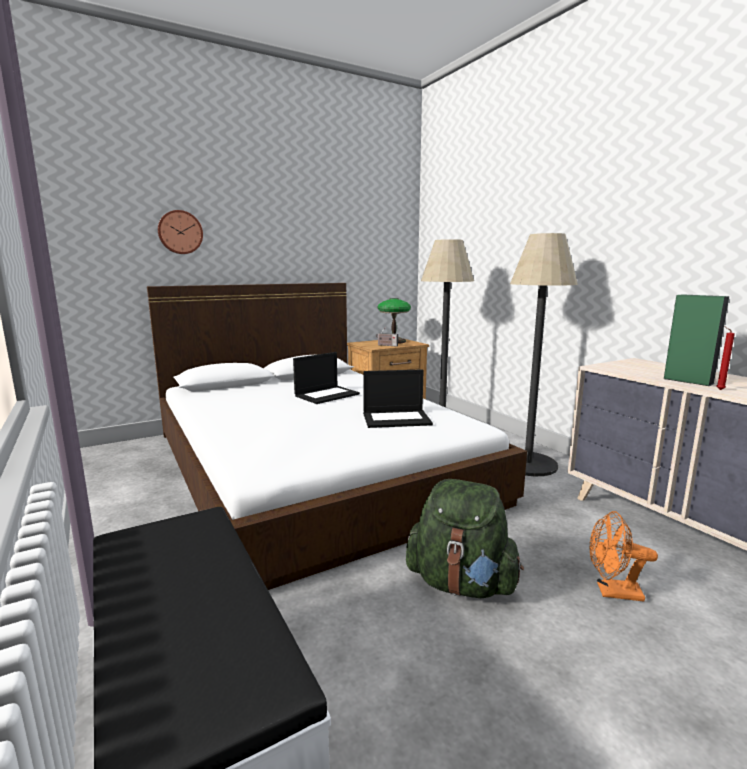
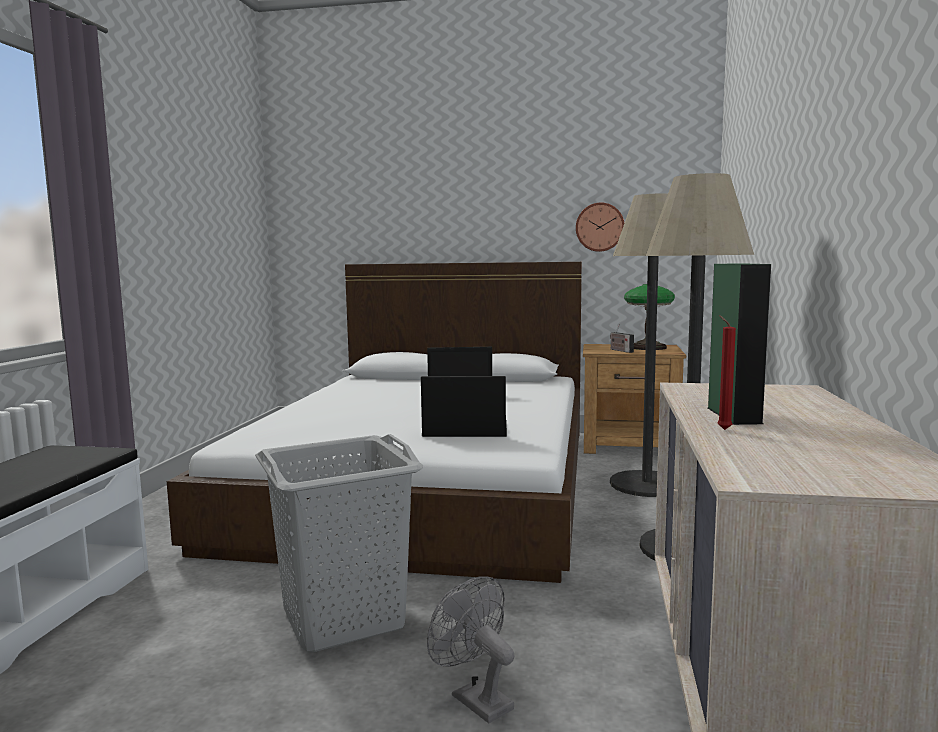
camera: 40 degrees right, 5 degrees down
(180, 232) = (385, 206): wall clock -> wall clock (599, 227)
(397, 419) = (464, 430): laptop -> laptop turned 150 degrees clockwise
(461, 583) = (344, 619): green backpack -> grey laundry basket
(612, 592) = (475, 699): orange fan -> grey fan

